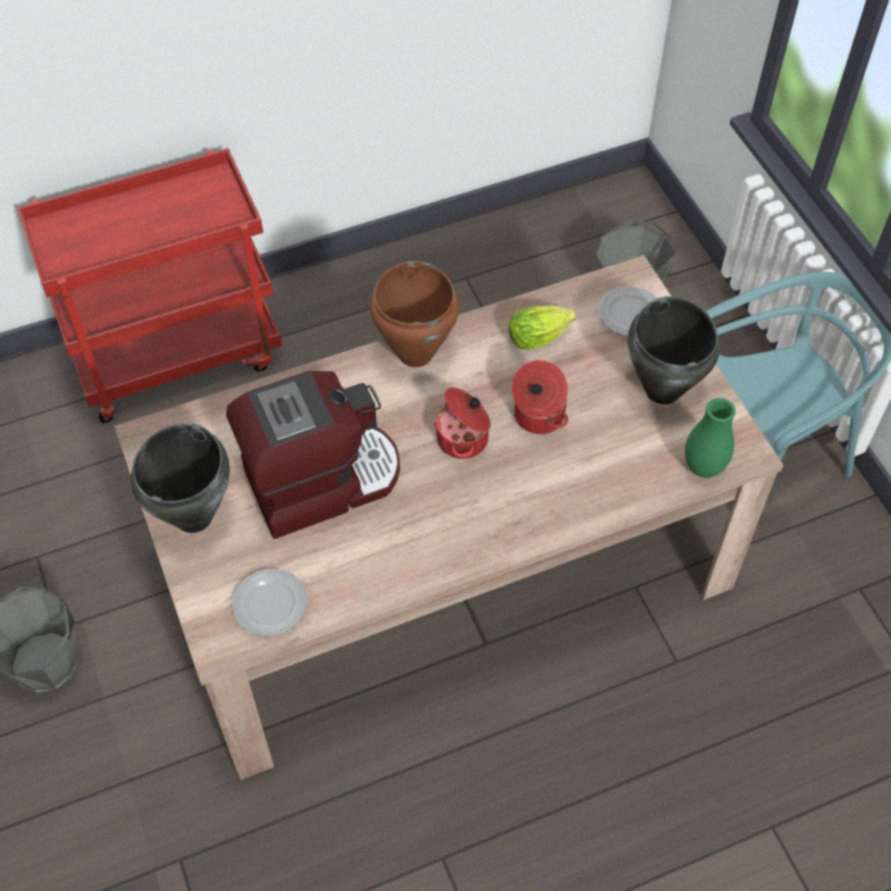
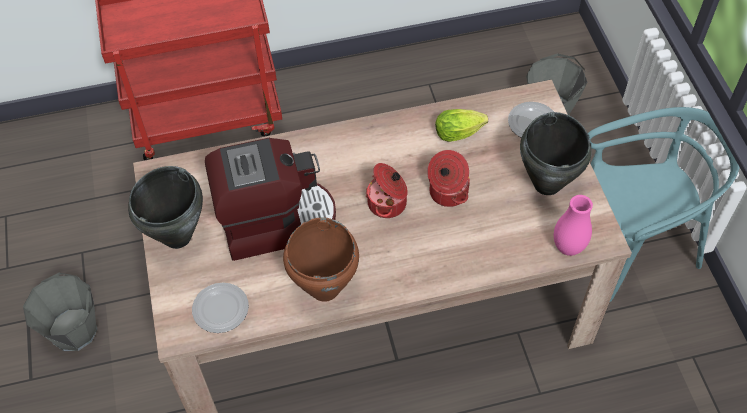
camera: 10 degrees right, 0 degrees up
(415, 354) = (363, 135): brown cooking pot -> brown cooking pot (324, 289)
(703, 467) = (568, 247): green vase -> pink vase

